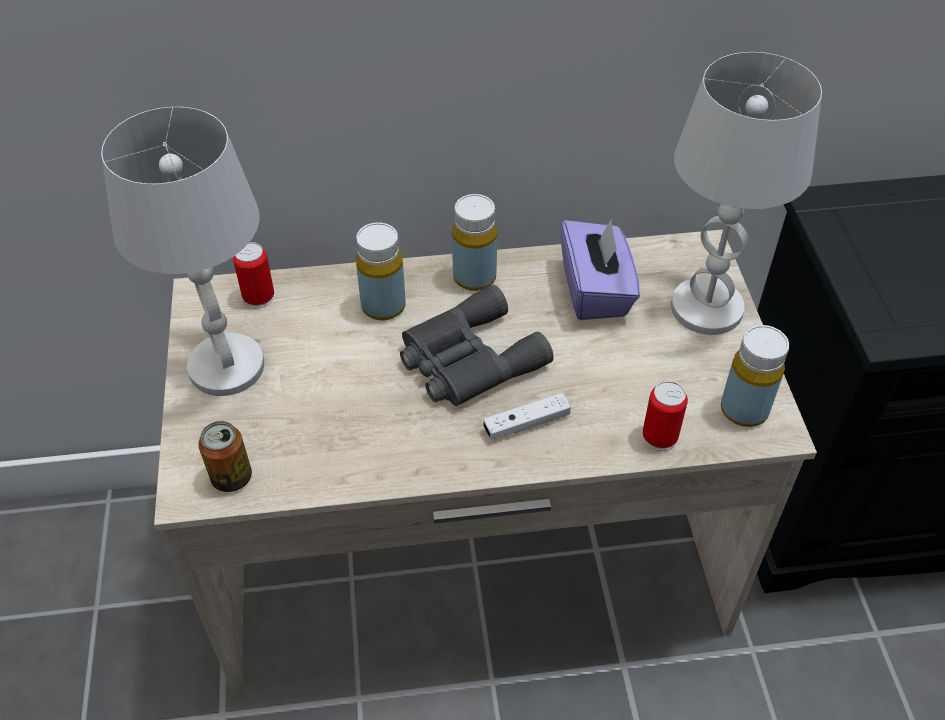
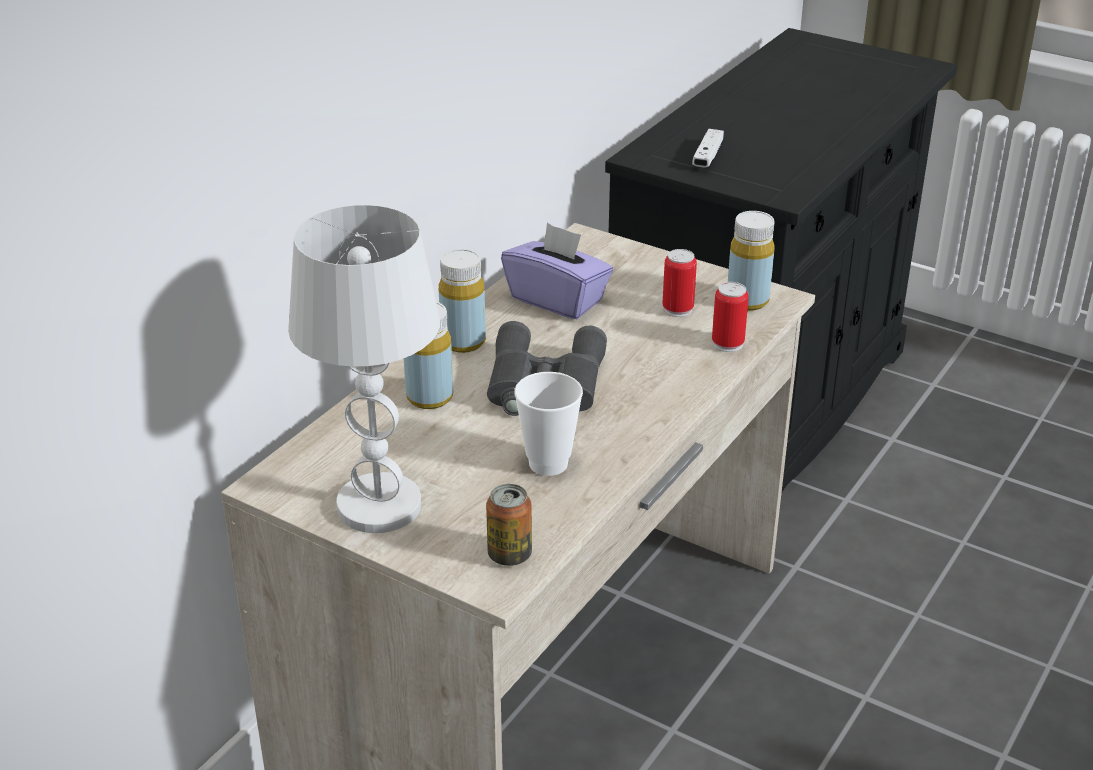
camera: 50 degrees left, 15 degrees down
(258, 297) = (321, 454): can -> can (677, 309)
(366, 427) = (548, 464): none -> cup
(526, 423) = (643, 390): white game controller -> white game controller (707, 156)
(707, 308) = (639, 266): white table lamp -> none

